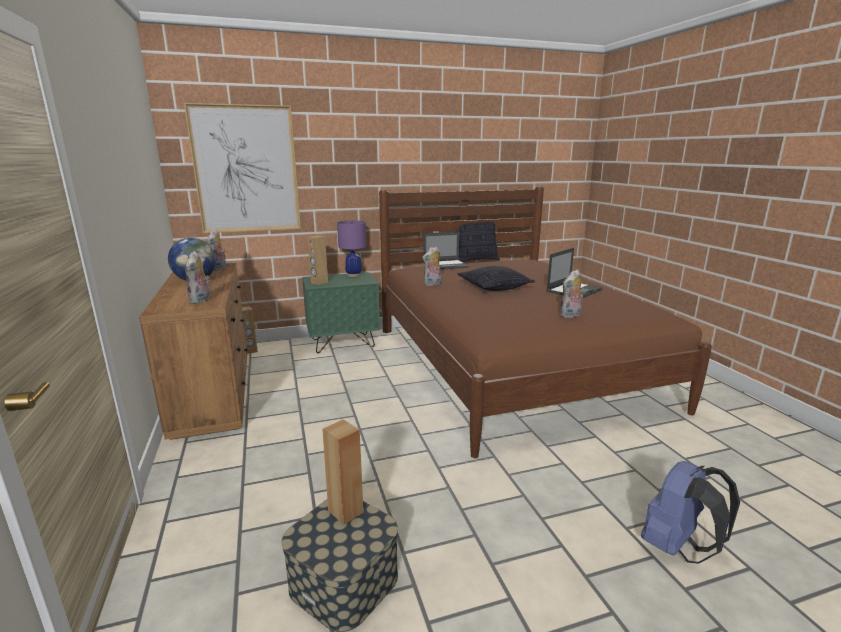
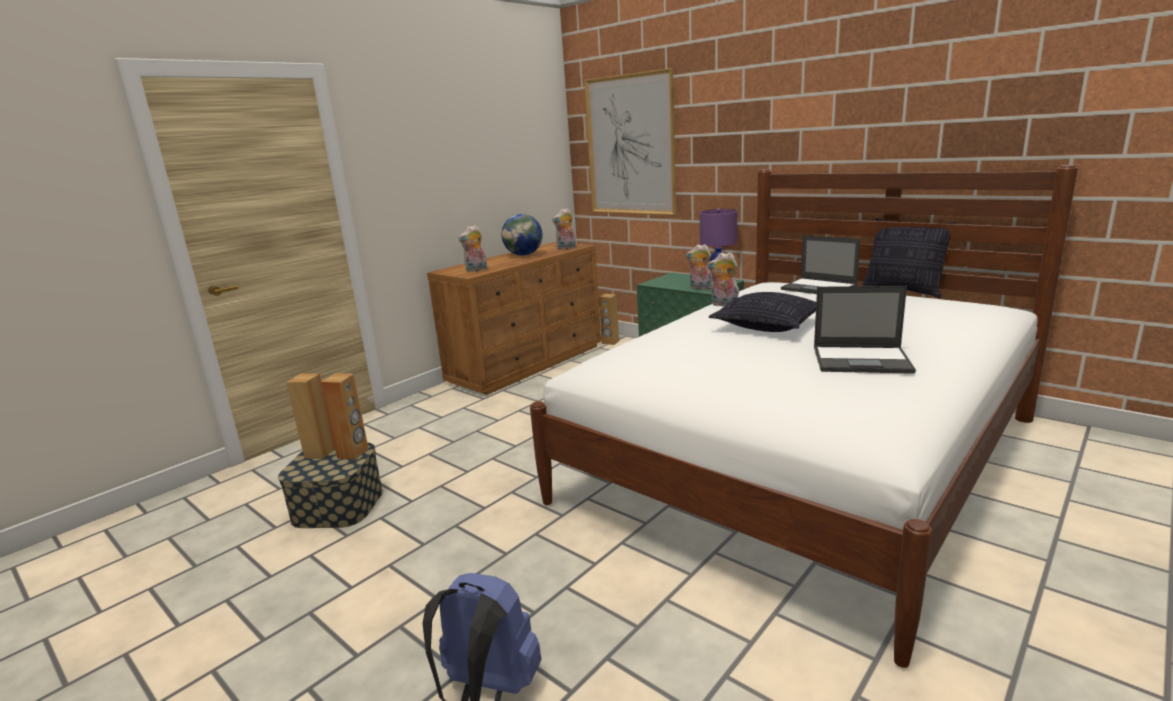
camera: 60 degrees right, 0 degrees up
(319, 282) = (665, 281): brown speaker -> brown speaker (319, 453)
(510, 365) = (803, 459): brown bed -> white bed
(570, 316) = (727, 382): plush toy -> plush toy (700, 288)

